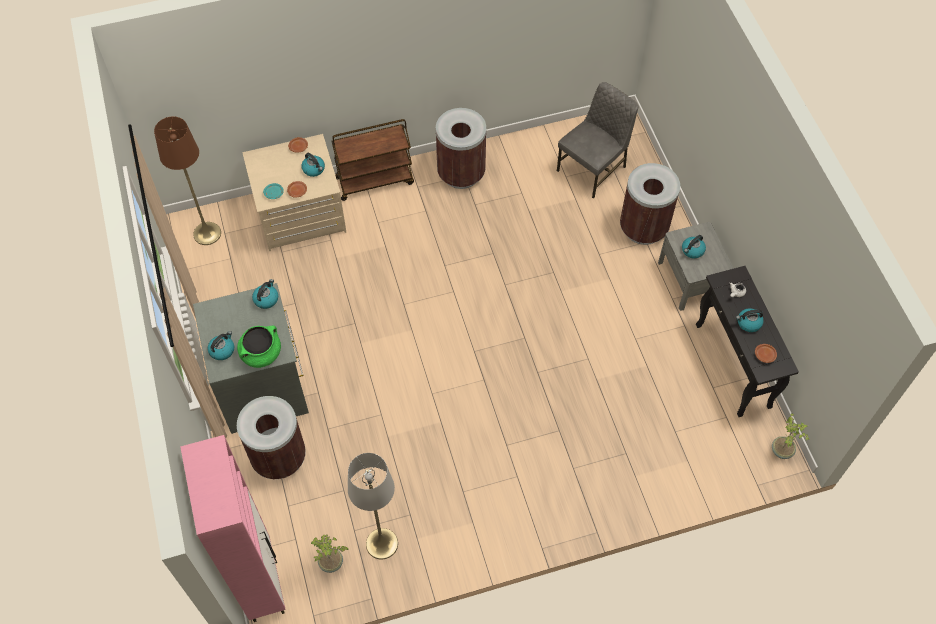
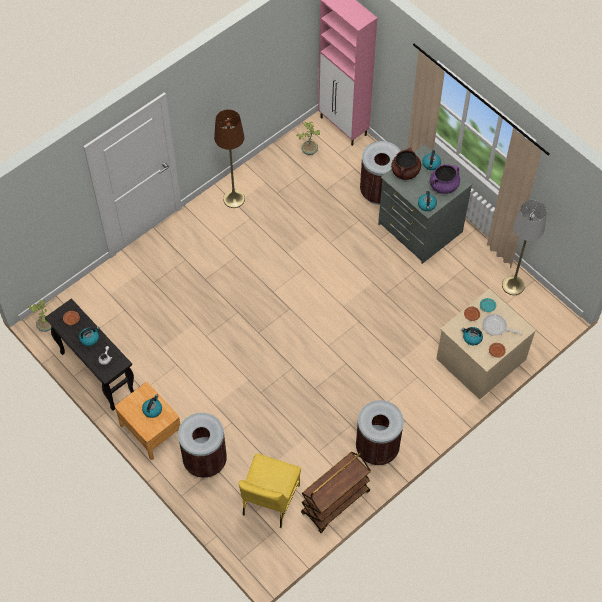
camera: 155 degrees right, 0 degrees up
(207, 233) = (537, 314): brown floor lamp -> brown floor lamp (234, 199)
(228, 315) = (443, 186): none -> purple cooking pot
(261, 353) = (405, 172): green cooking pot -> brown cooking pot
(280, 169) = (496, 327): none -> frying pan
(375, 180) = (442, 412): brown cart -> brown cart (335, 503)
(382, 543) = (285, 171): grey floor lamp -> grey floor lamp (513, 285)
(593, 169) = (269, 500): grey chair -> yellow chair
(690, 280) = (151, 430): grey nightstand -> brown nightstand

